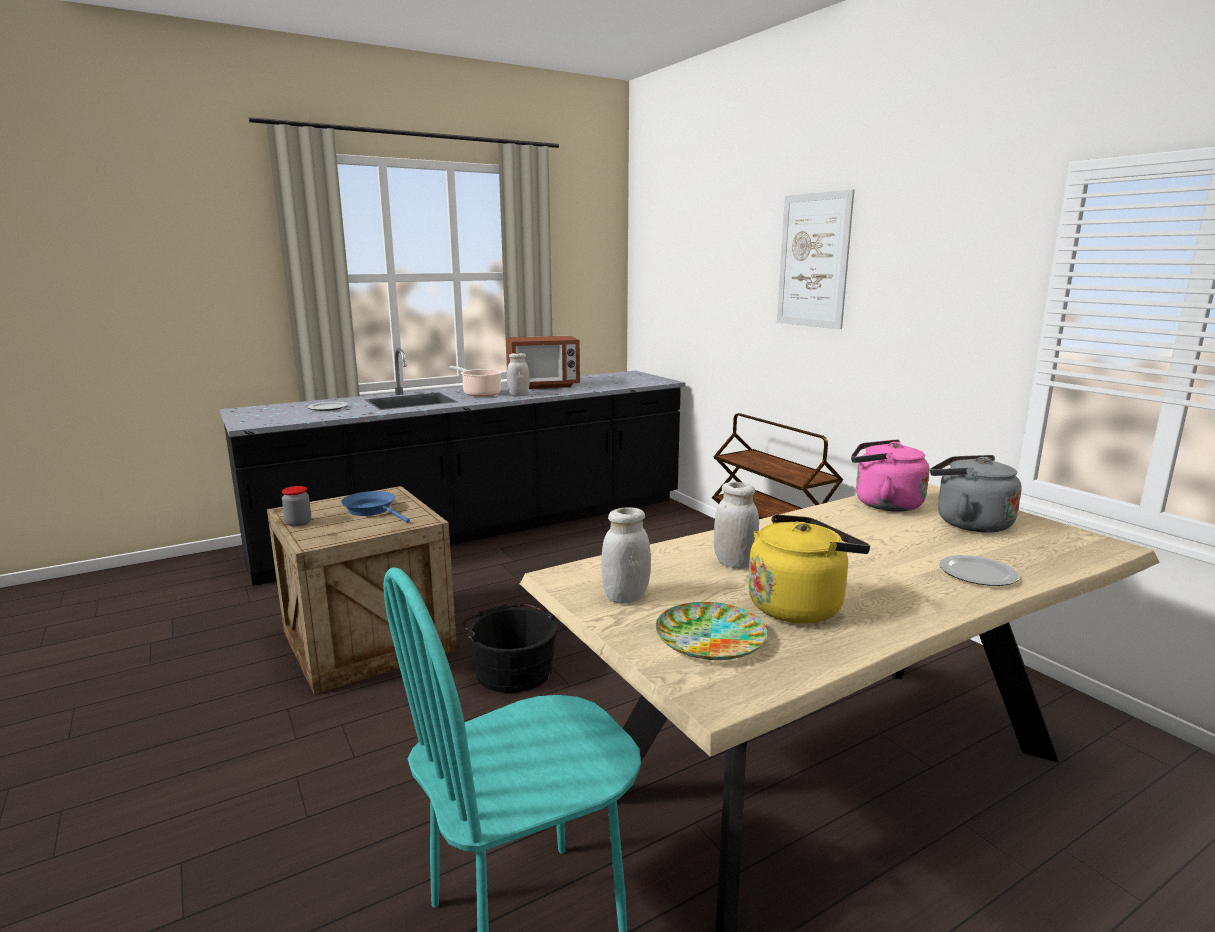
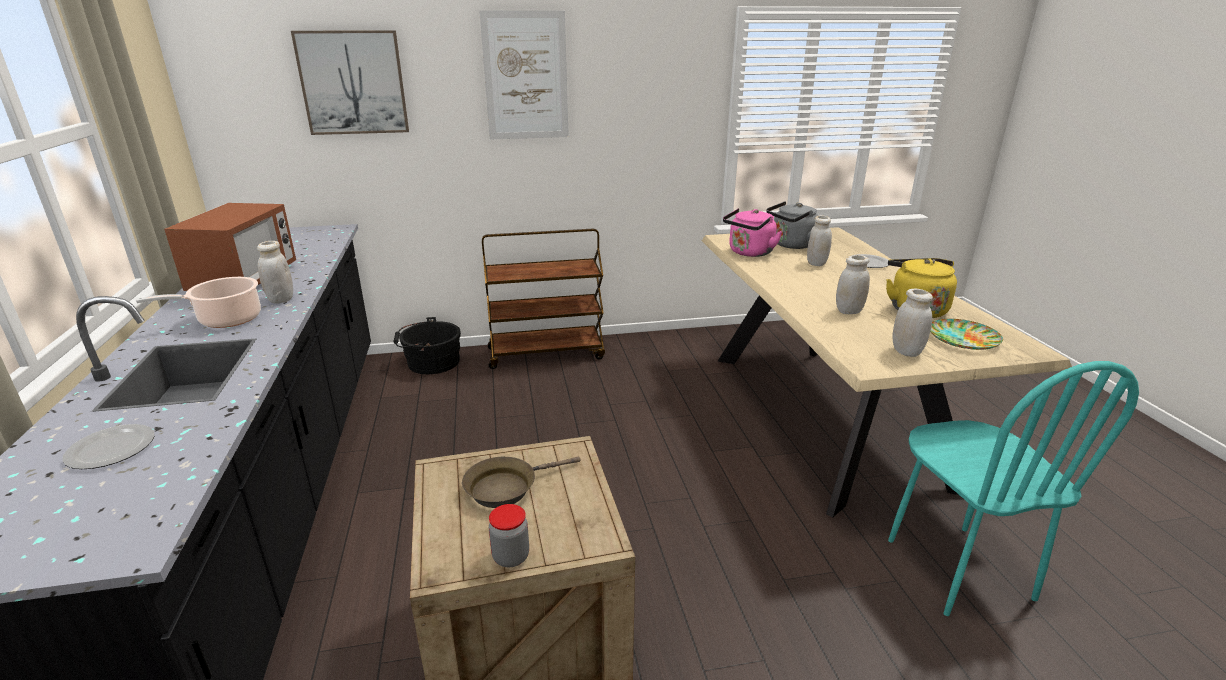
camera: 70 degrees left, 10 degrees up
(372, 510) = (506, 487): blue frying pan -> brown frying pan
(511, 669) = (647, 527): black bucket -> black bucket (430, 362)
(702, 263) = (353, 83): none -> picture
(908, 540) = (816, 263): none -> white jar

